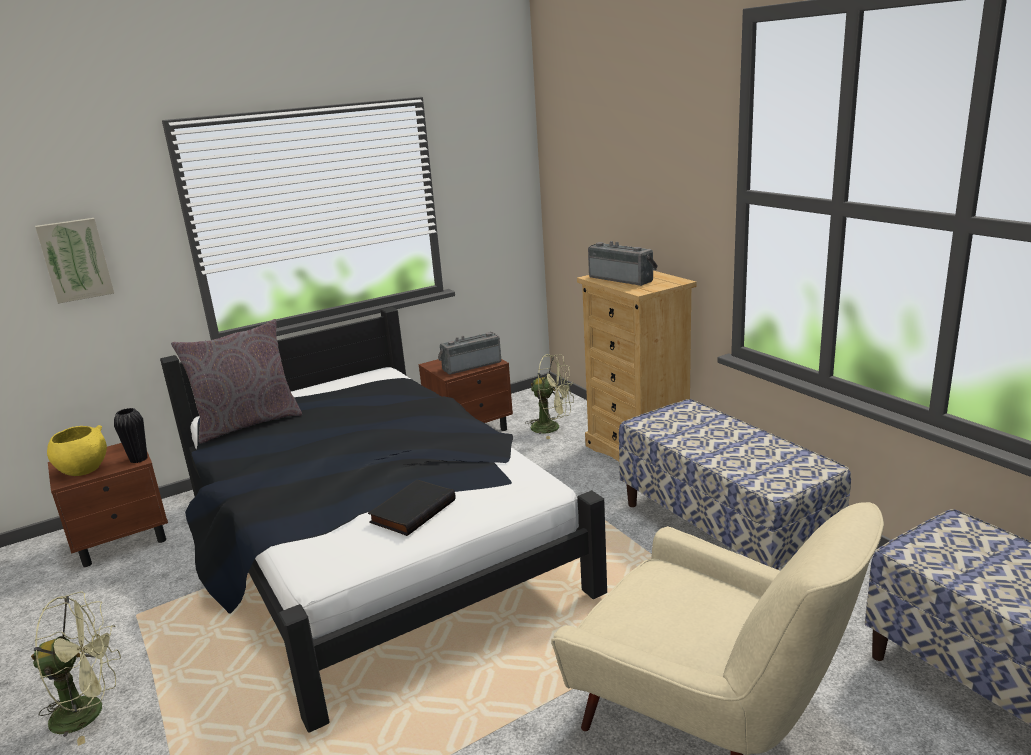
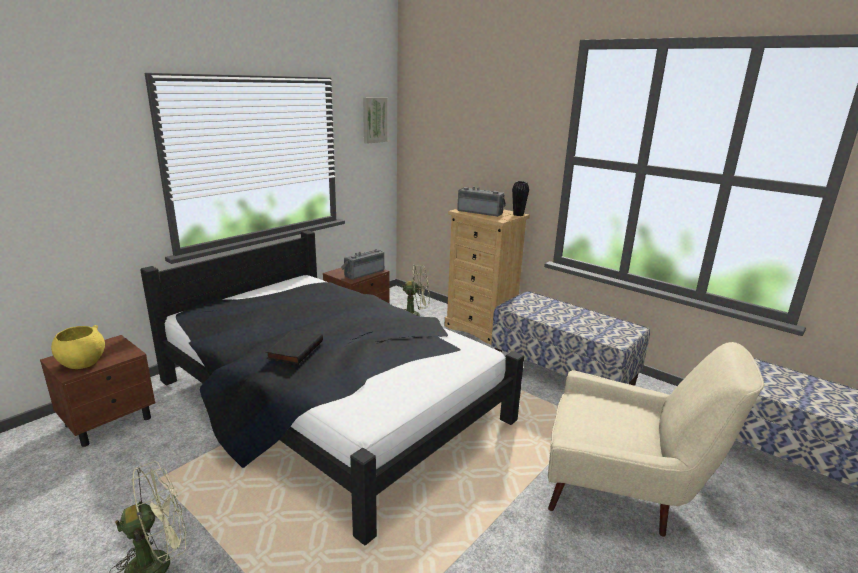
camera: 20 degrees left, 0 degrees up
(75, 260) = (66, 184): picture -> picture (374, 120)
(138, 459) = (131, 352): black vase -> black vase (518, 215)
(248, 423) = (224, 318): grey pillow -> none
(412, 510) = (404, 373): black book -> black book (294, 349)

